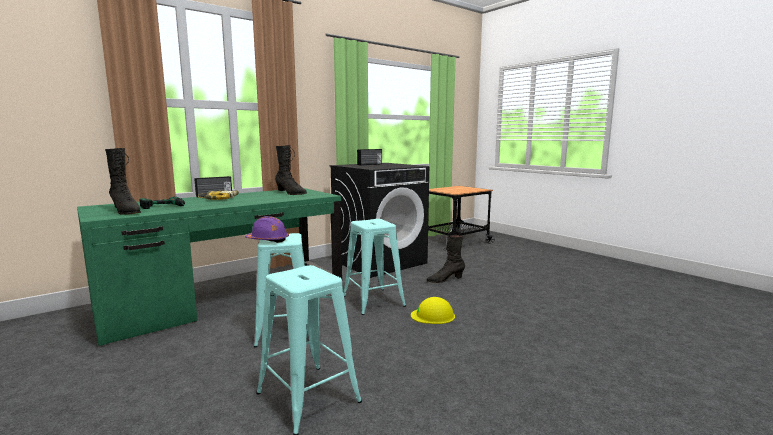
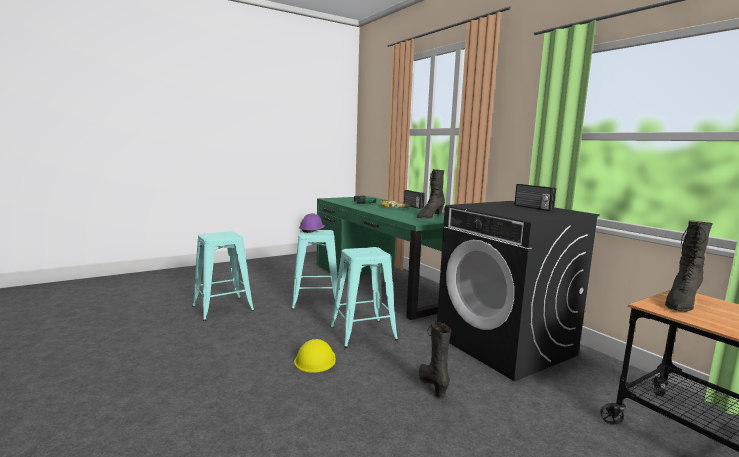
camera: 95 degrees right, 0 degrees up
(126, 211) = (345, 200): black boot -> black boot (681, 303)

